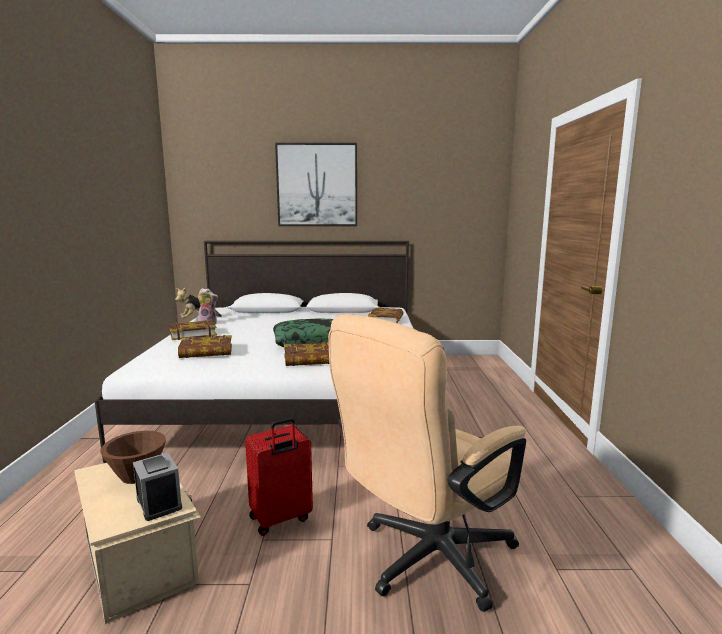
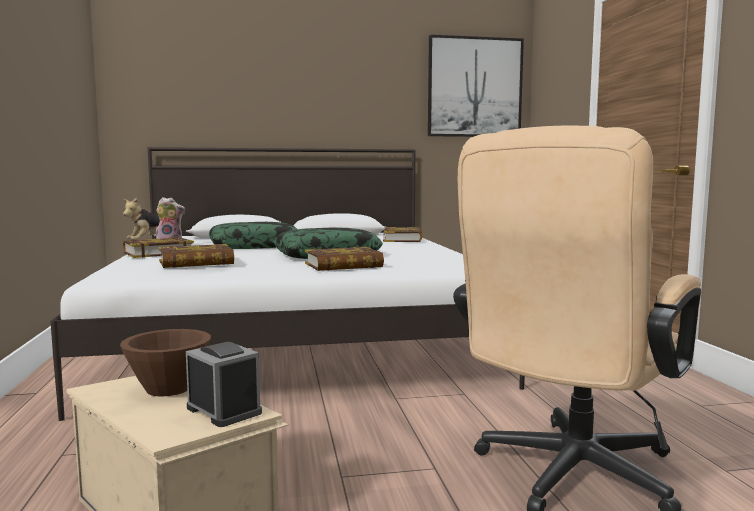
camera: 10 degrees left, 5 degrees down
(267, 325) = (254, 246): none -> pillow
(280, 519) = (353, 454): red suitcase -> none
(317, 185) = (300, 78): picture -> picture (474, 87)

